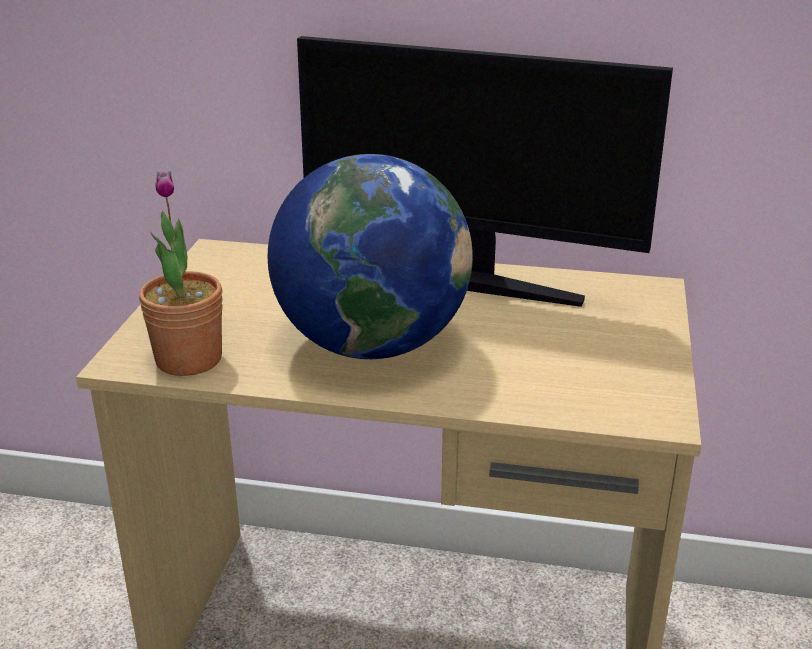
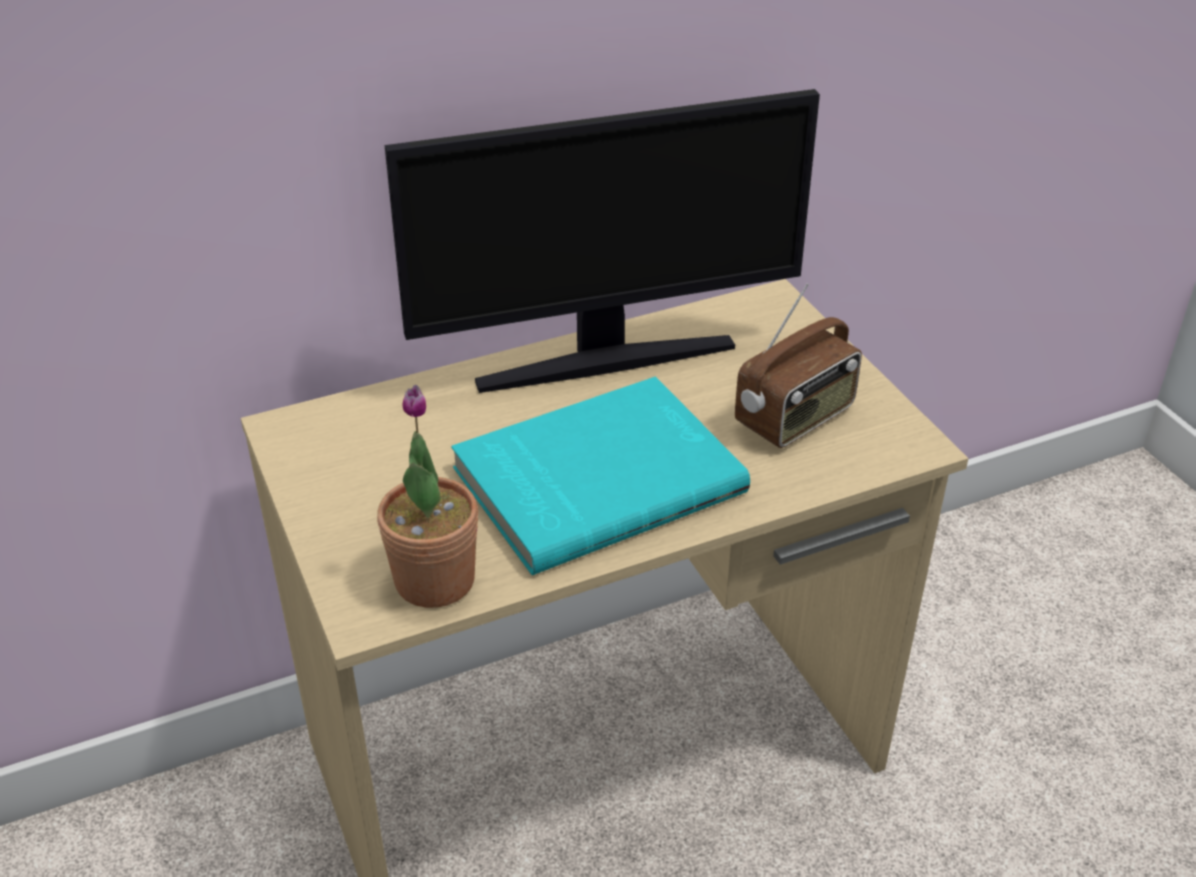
camera: 35 degrees left, 10 degrees up
(371, 344) = (596, 478): globe -> turquoise book
(575, 364) = (796, 418): none -> radio

